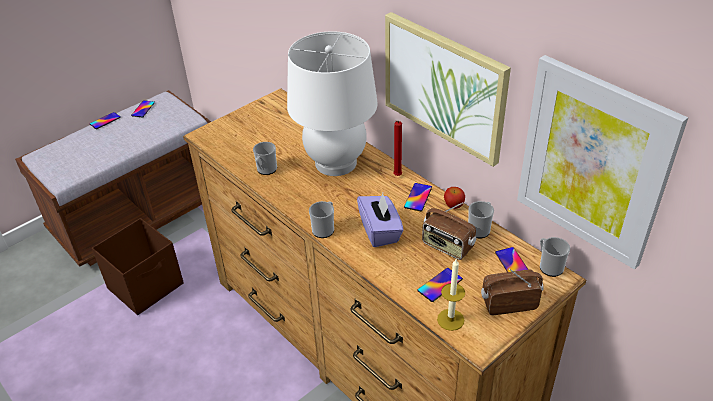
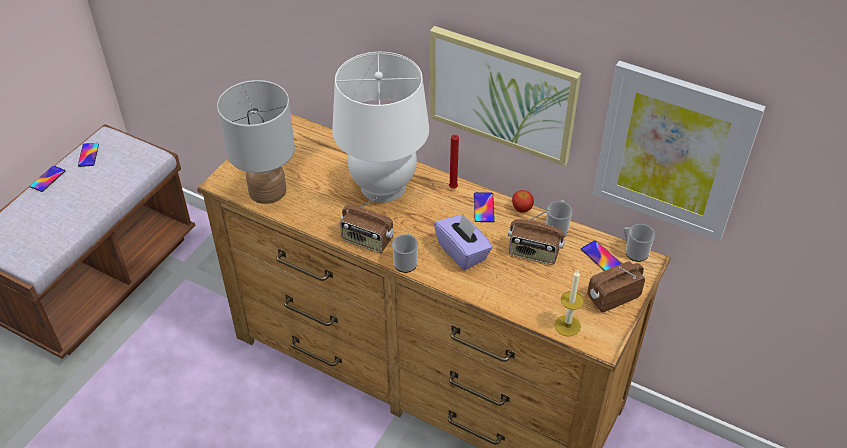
camera: 20 degrees left, 5 degrees up
(147, 286) = (151, 362): brown storage box -> none
(236, 148) = (267, 190): none -> grey table lamp
(265, 170) = (312, 210): mug -> none
(299, 204) = (367, 240): none -> radio
(440, 285) = (543, 294): phone -> none

